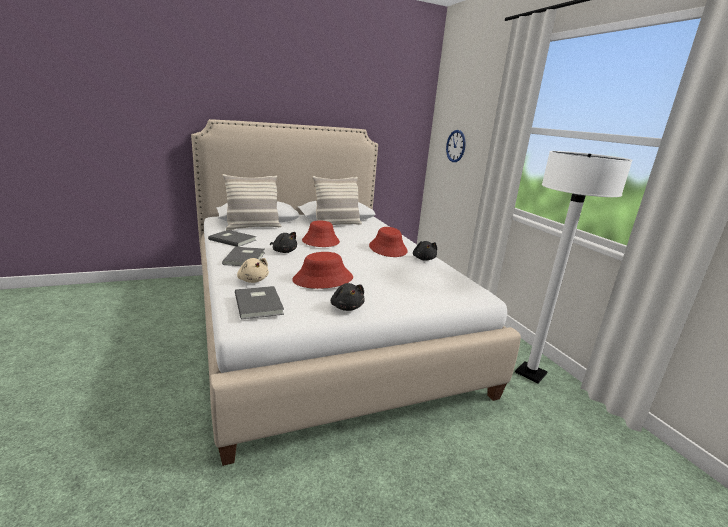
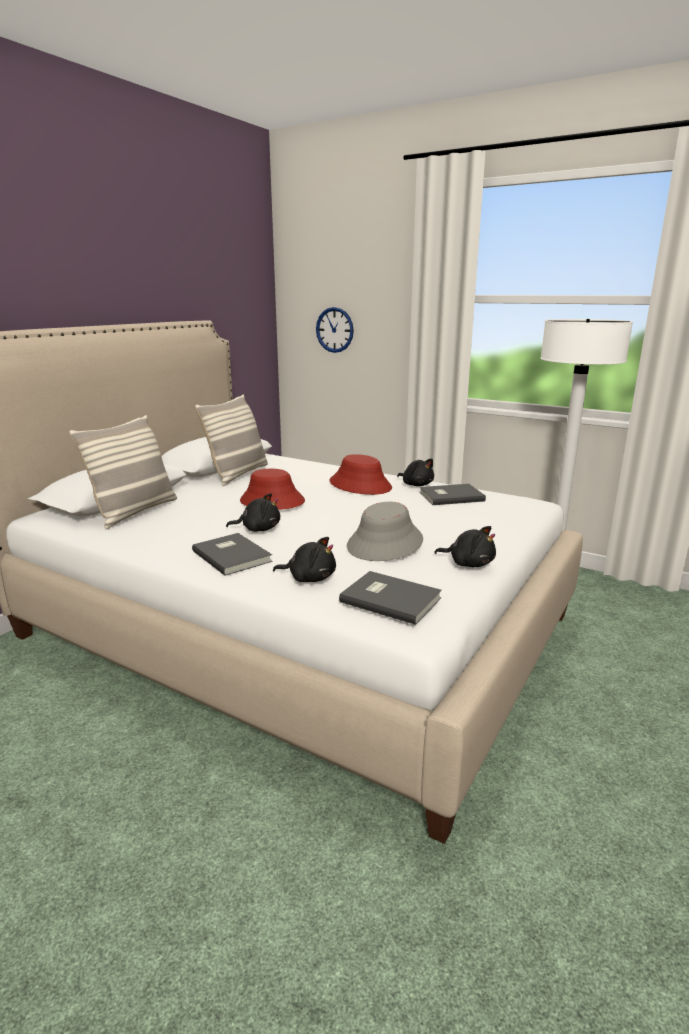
camera: 35 degrees left, 0 degrees up
(233, 239) = (149, 538): grey book -> grey book (450, 496)
(252, 280) = (309, 578): beige plush toy -> black plush toy
(323, 279) = (385, 543): red hat -> grey hat

